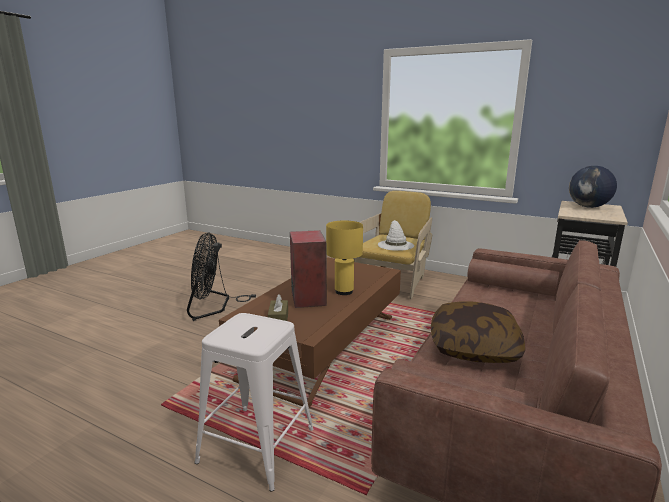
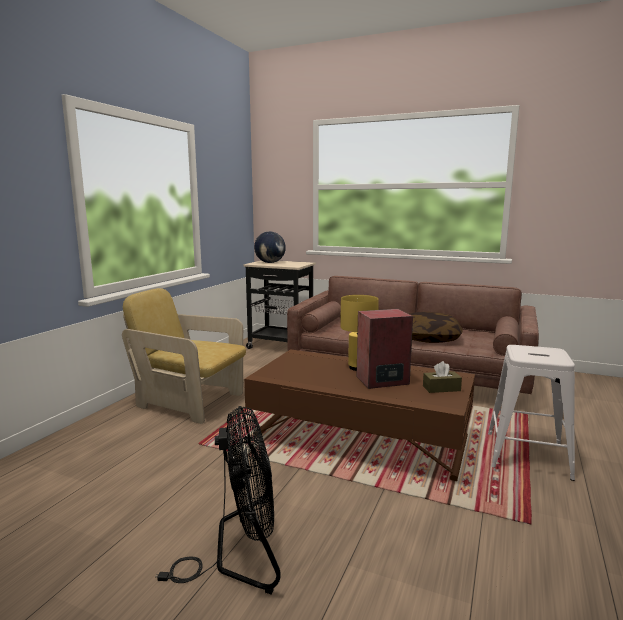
camera: 95 degrees left, 5 degrees down
(216, 303) = (239, 548): black fan -> black fan turned 90 degrees counterclockwise
(395, 245) = (208, 347): white hat -> none

